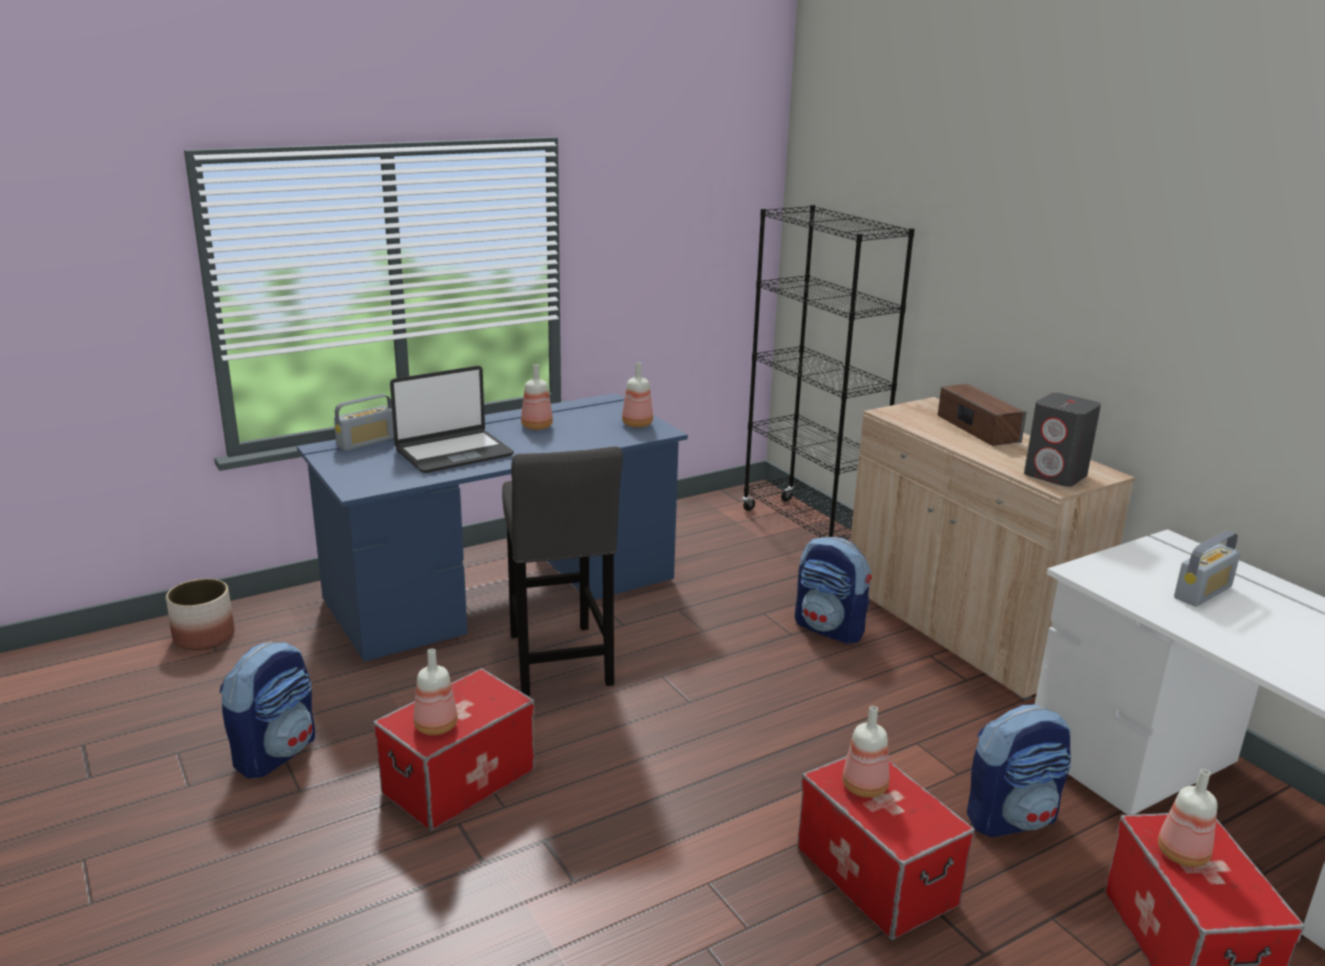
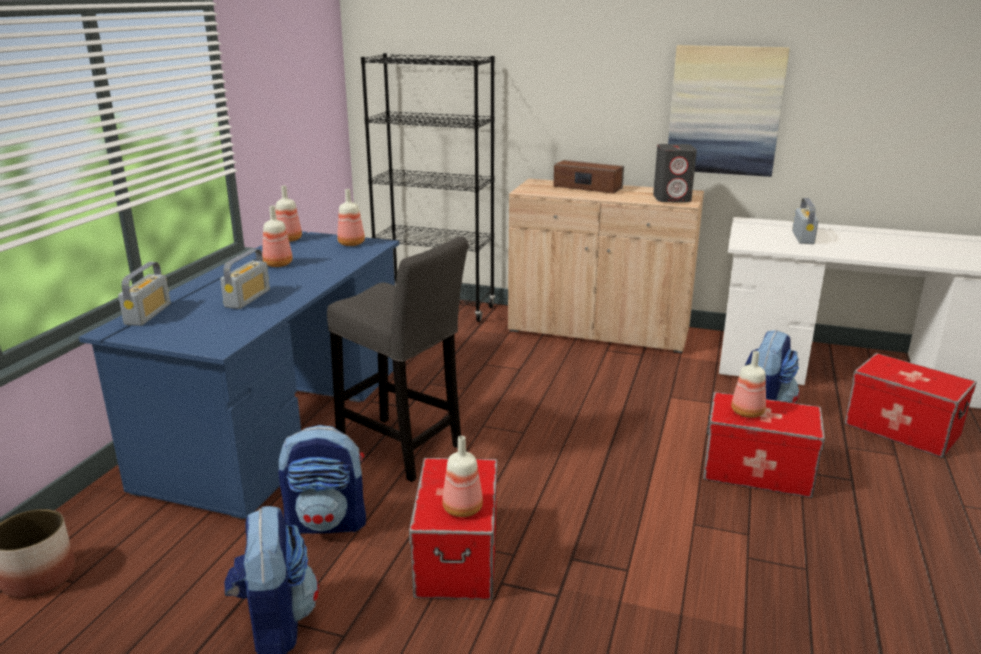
camera: 40 degrees left, 0 degrees up
(453, 453) = (247, 298): laptop -> radio
(830, 629) = (535, 357): backpack -> backpack (328, 522)
(1178, 365) = (725, 110): none -> picture
(1181, 855) = (900, 375): bottle -> bottle (288, 239)

